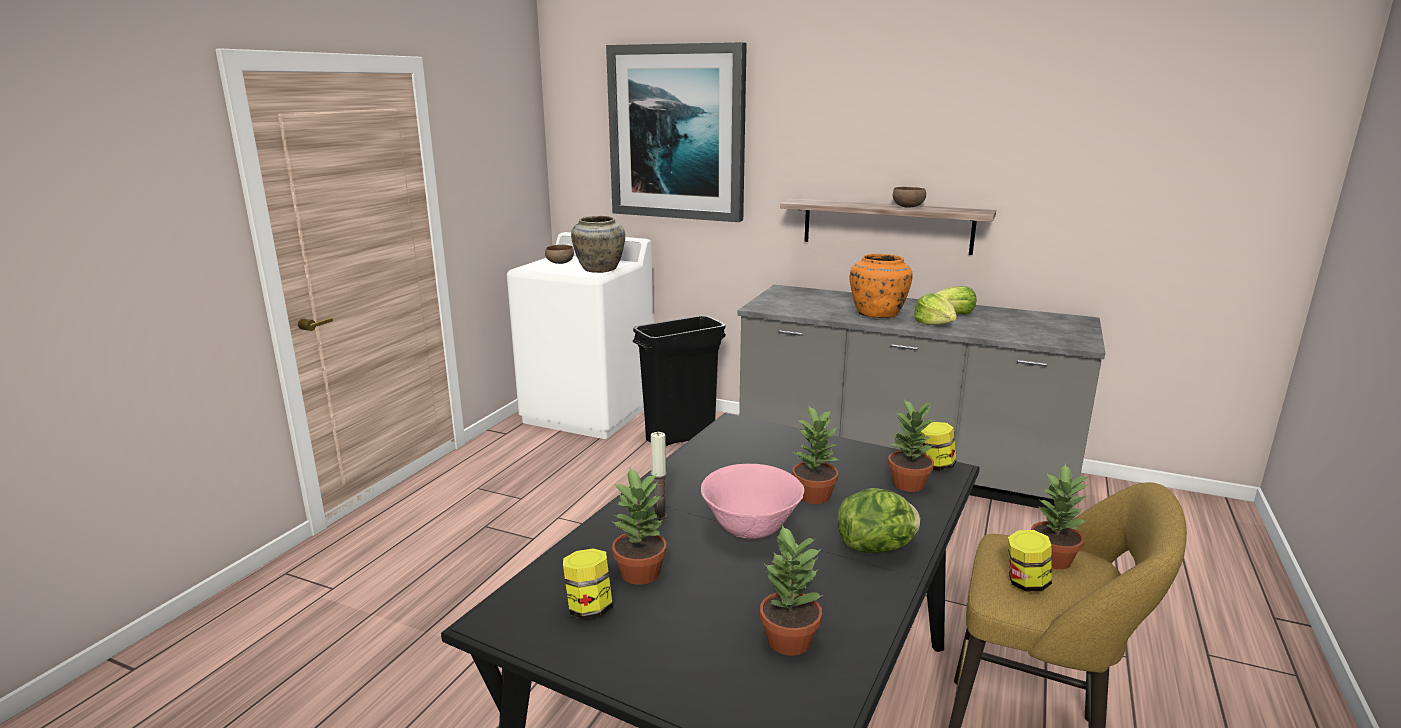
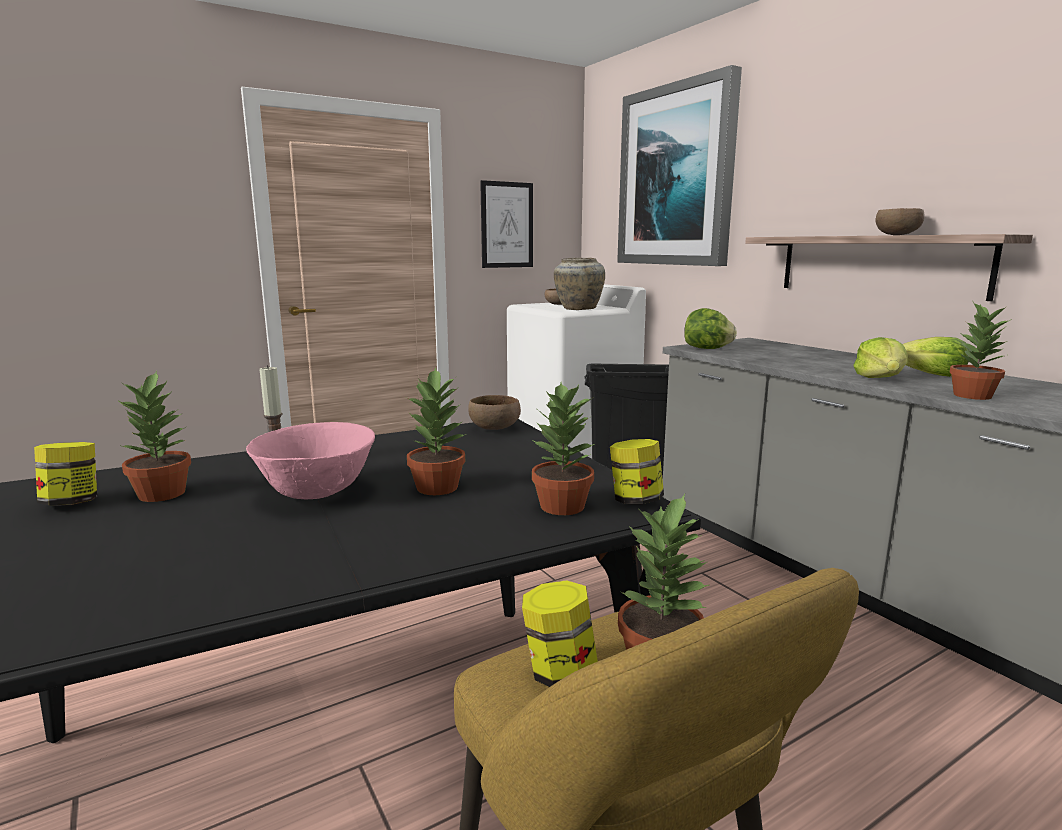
camera: 35 degrees right, 5 degrees down
(490, 180) = (507, 225): none -> picture
(737, 428) = (494, 428): none -> brown bowl
(788, 640) = (112, 583): potted plant -> potted plant (971, 395)
(877, 548) = (387, 545): lettuce -> lettuce (707, 348)
(878, 314) = (820, 364): orange vase -> none

